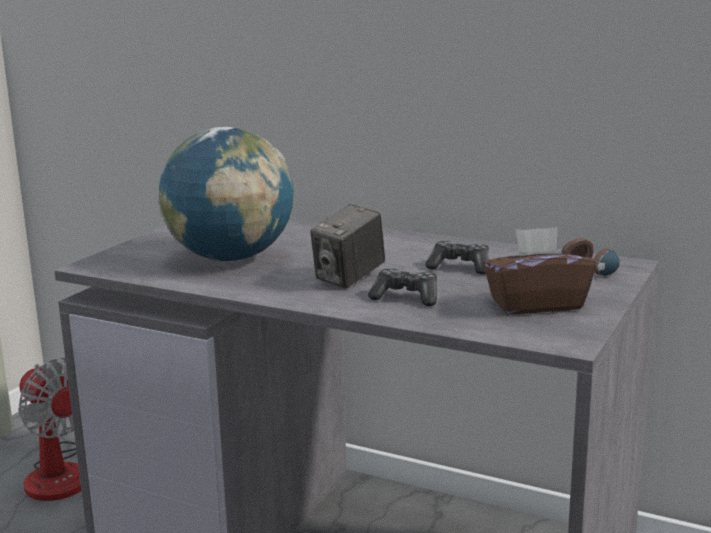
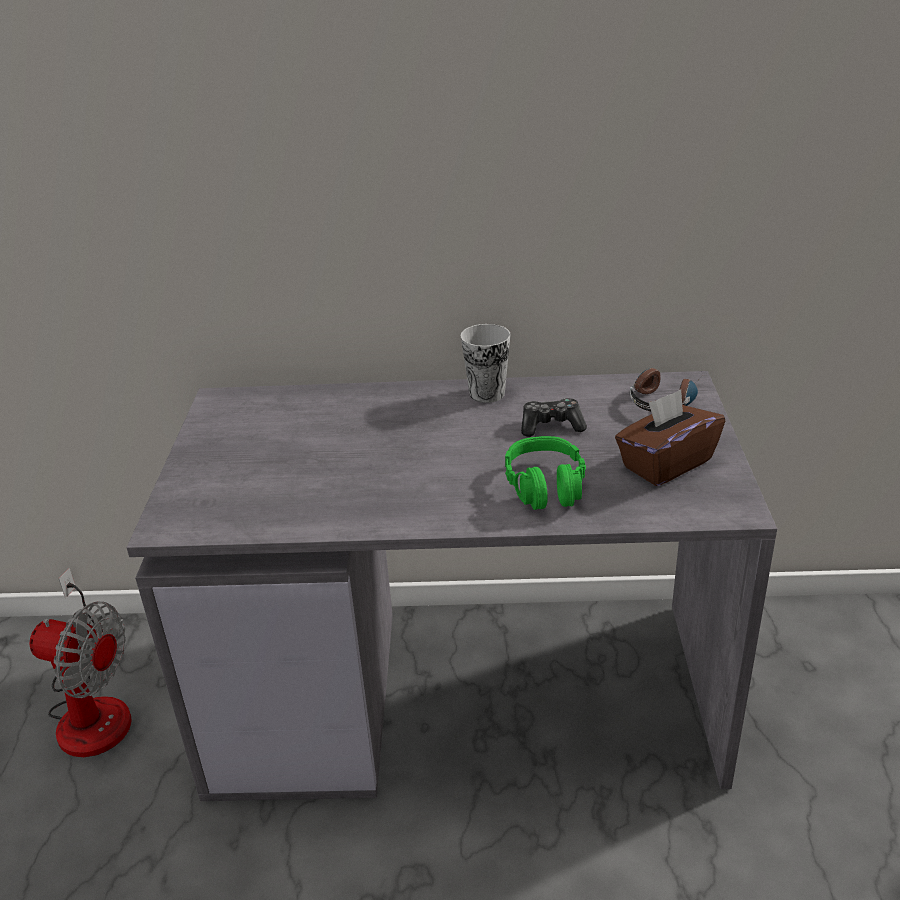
camera: 25 degrees left, 15 degrees up
(230, 259) = (312, 473): globe -> none
(349, 279) = (465, 473): camera -> none
(406, 297) = (545, 486): game controller -> green headphones
(429, 242) = (487, 393): none -> cup

